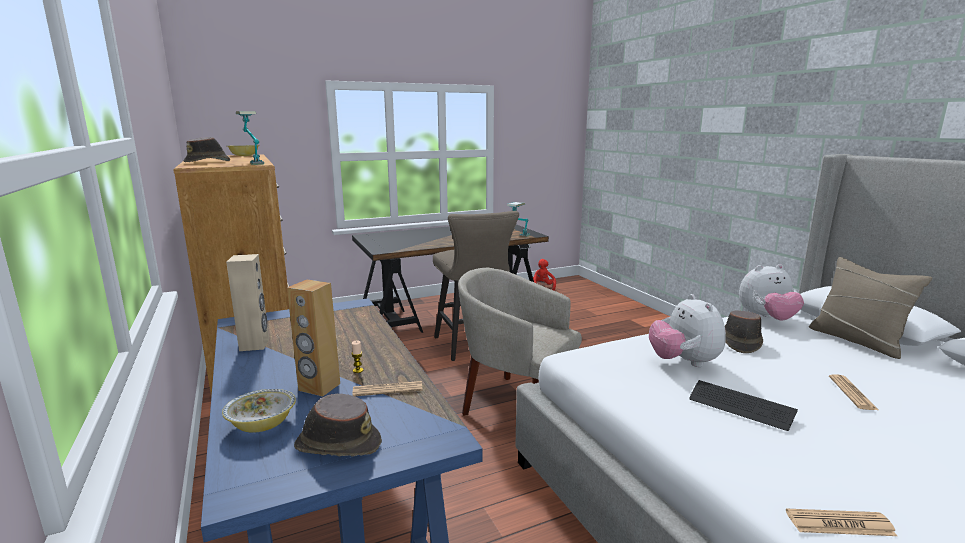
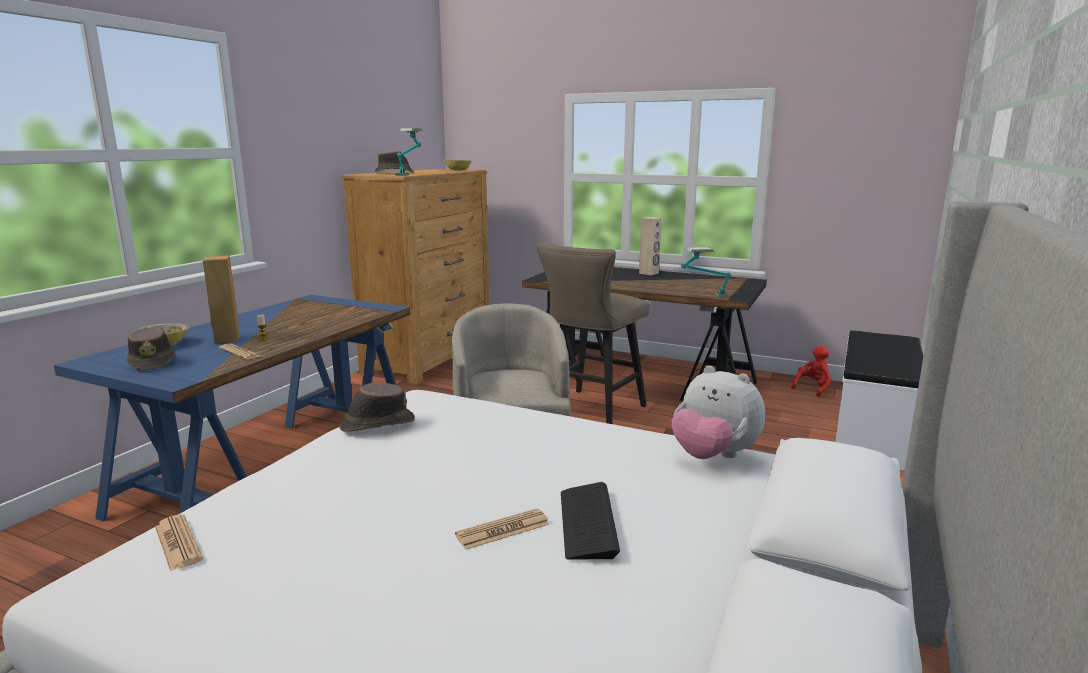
camera: 50 degrees right, 0 degrees up
(255, 345) = (277, 311): beige speaker -> beige speaker (649, 273)
(611, 301) = (874, 433): none -> white bench
(683, 362) = (465, 434): plush toy -> none
(740, 342) = (582, 452): brown hat -> brown hat (376, 424)
(740, 406) = (382, 474): keyboard -> keyboard (587, 522)
(857, 340) = (737, 523): beige pillow -> none

